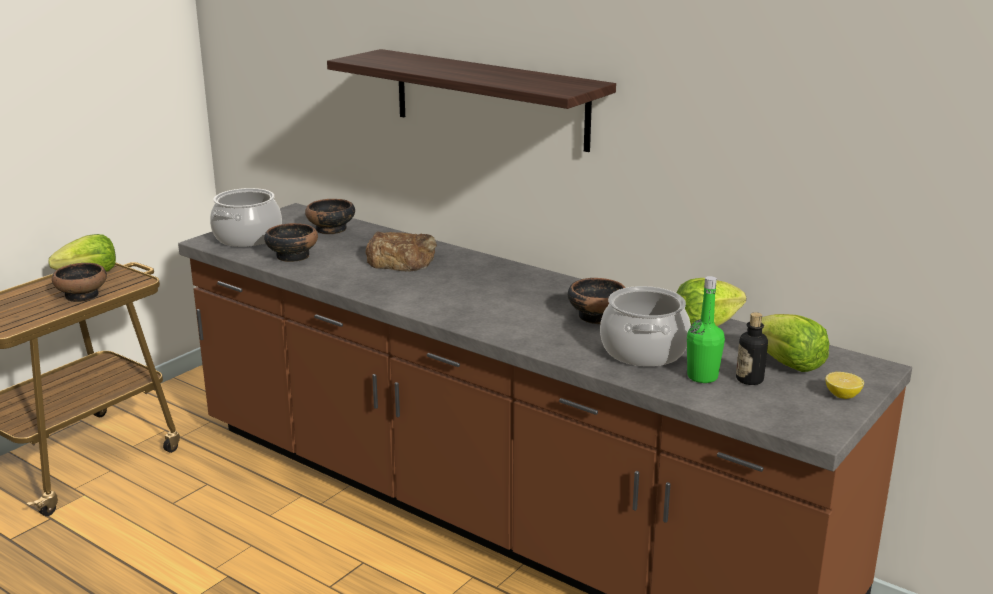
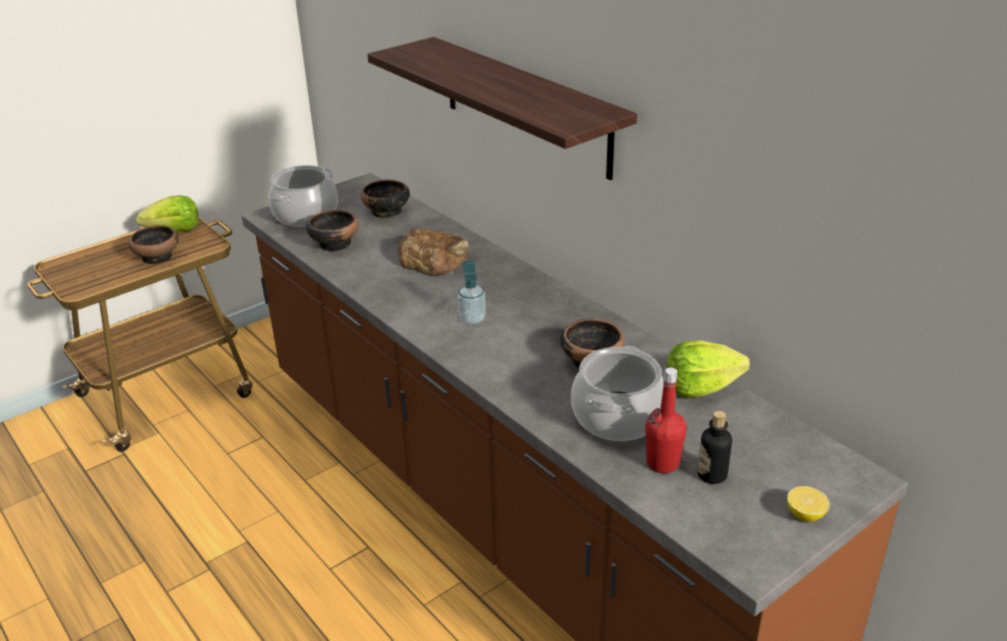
camera: 15 degrees right, 10 degrees up
(466, 298) = (472, 319): none -> soap dispenser
(702, 377) = (662, 463): green bottle -> red bottle
(787, 364) = (764, 457): lettuce -> none

